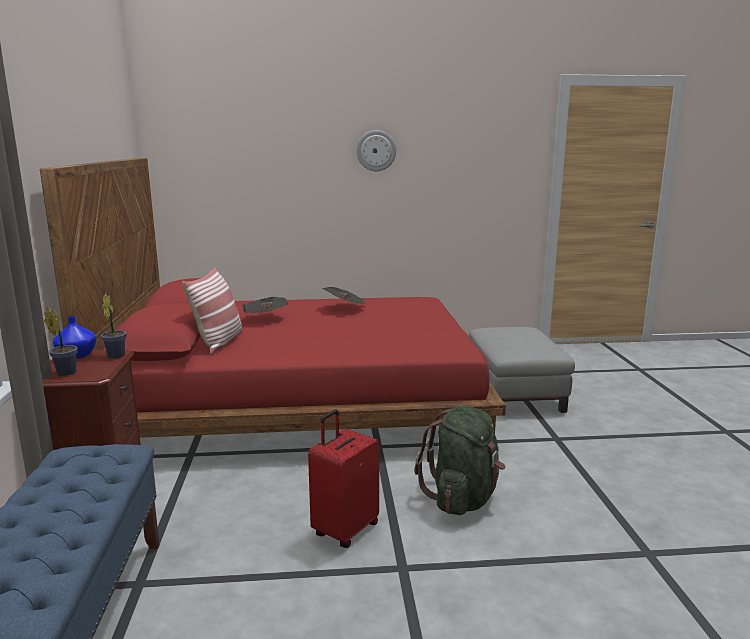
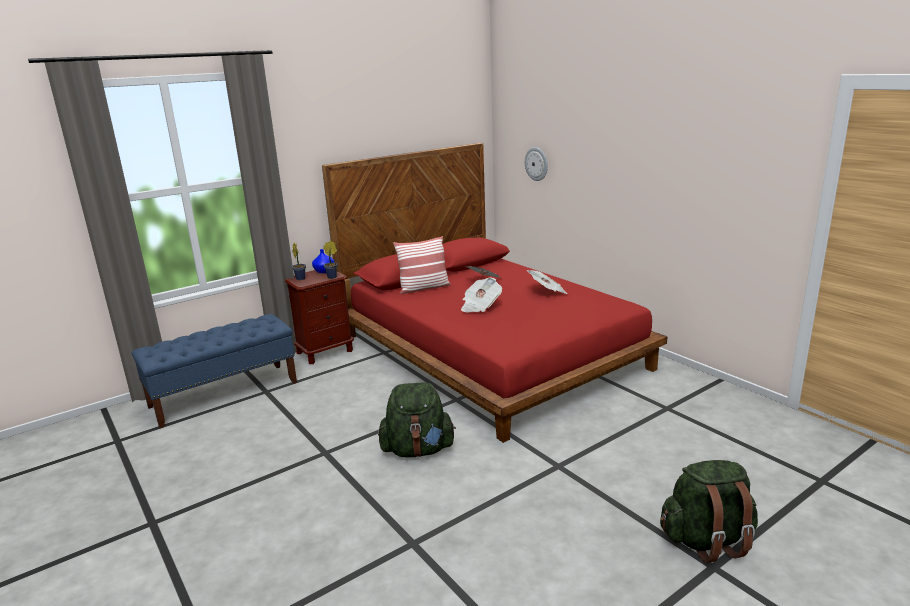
camera: 60 degrees right, 5 degrees up
(334, 333) = (480, 306): none -> newspaper
(344, 530) = (347, 423): red suitcase -> none
(376, 150) = (636, 151): wall clock -> wall clock (536, 164)
(514, 393) = (628, 424): grey ottoman -> none
(693, 422) = (707, 540): none -> green backpack

